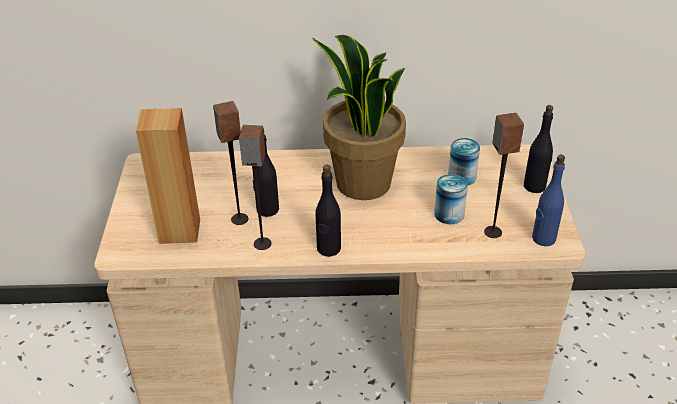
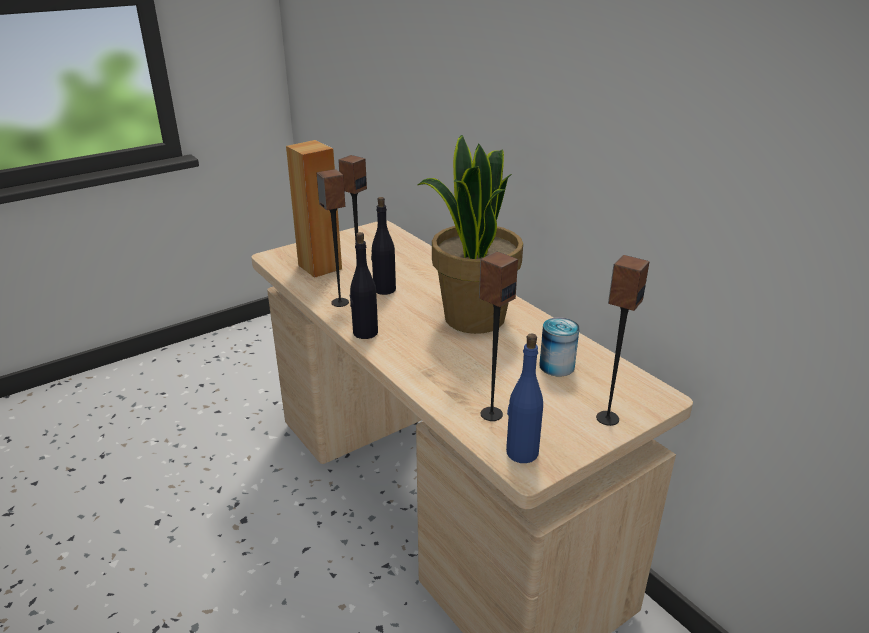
camera: 55 degrees right, 10 degrees down
(449, 214) = (487, 378): can -> none
(534, 186) = (607, 418): black bottle -> speaker

